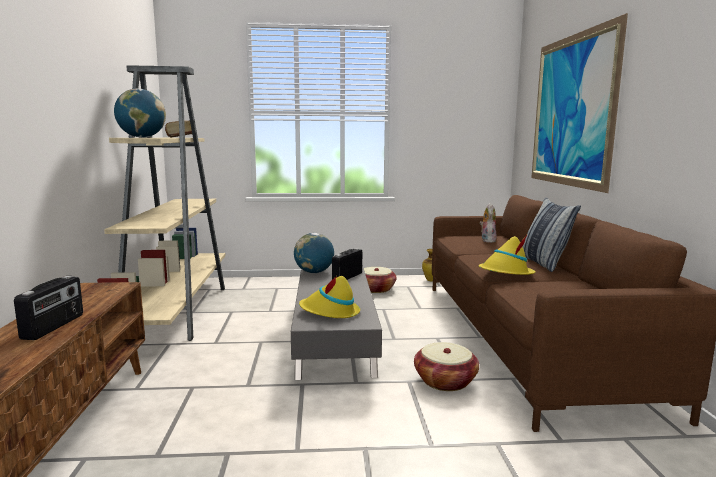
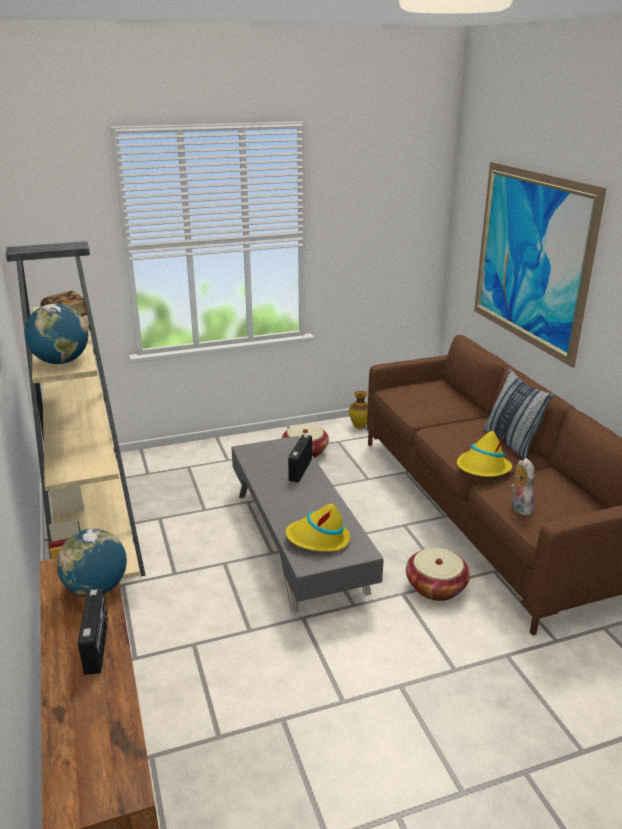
camera: 15 degrees left, 15 degrees up
(314, 272) = (258, 466): globe -> globe (96, 588)
(487, 240) = (436, 398): plush toy -> plush toy (519, 507)

